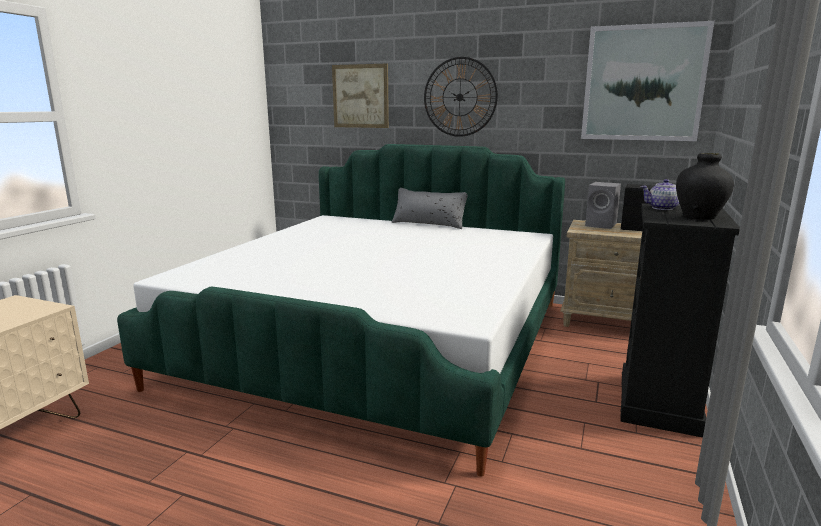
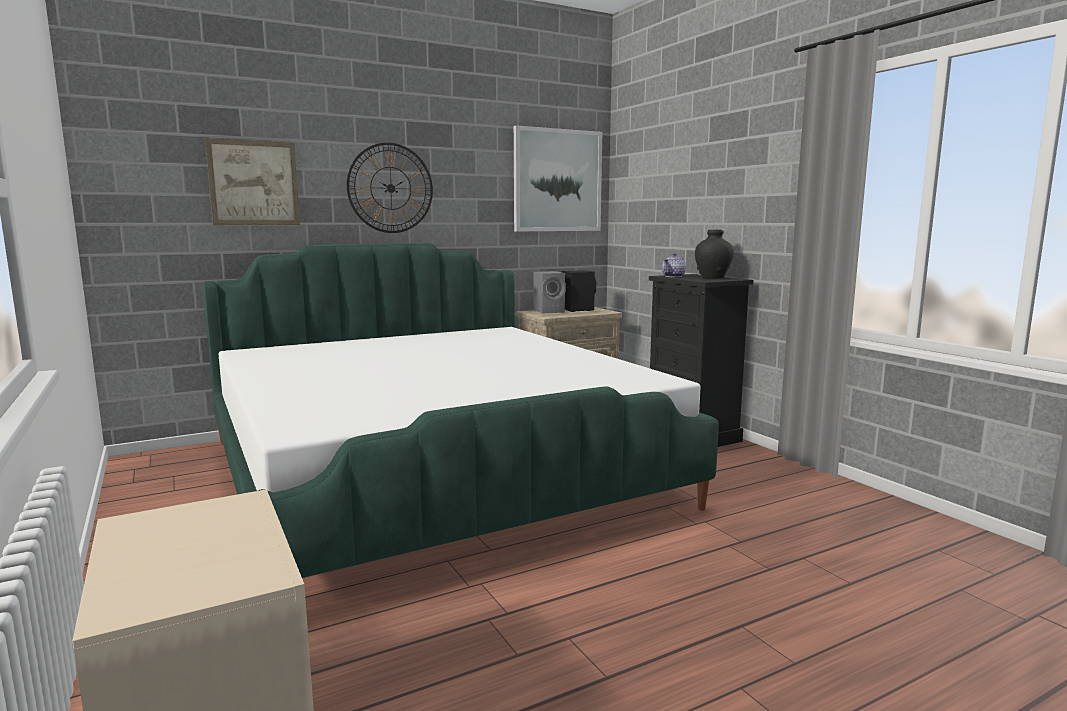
camera: 50 degrees left, 5 degrees down
(429, 224) = (384, 337): grey pillow -> none

